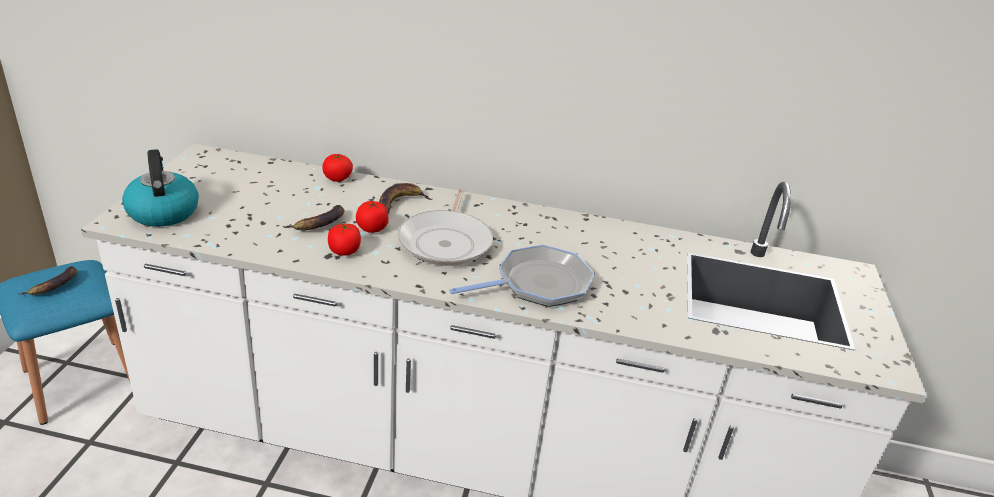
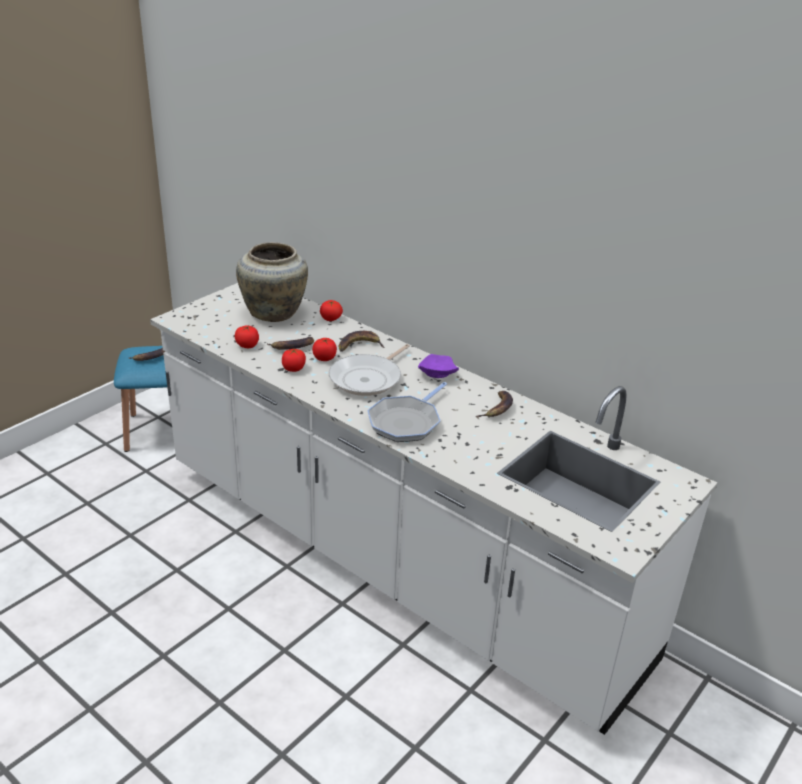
camera: 30 degrees right, 0 degrees up
(163, 212) = (202, 318): kettle -> none
(257, 235) = (247, 345): none -> tomato
(260, 185) = (274, 313): none -> beige vase
(516, 217) = (436, 374): none -> purple plate
(538, 284) = (406, 422): frying pan -> frying pan turned 120 degrees clockwise
(615, 241) = (497, 409): none -> banana

